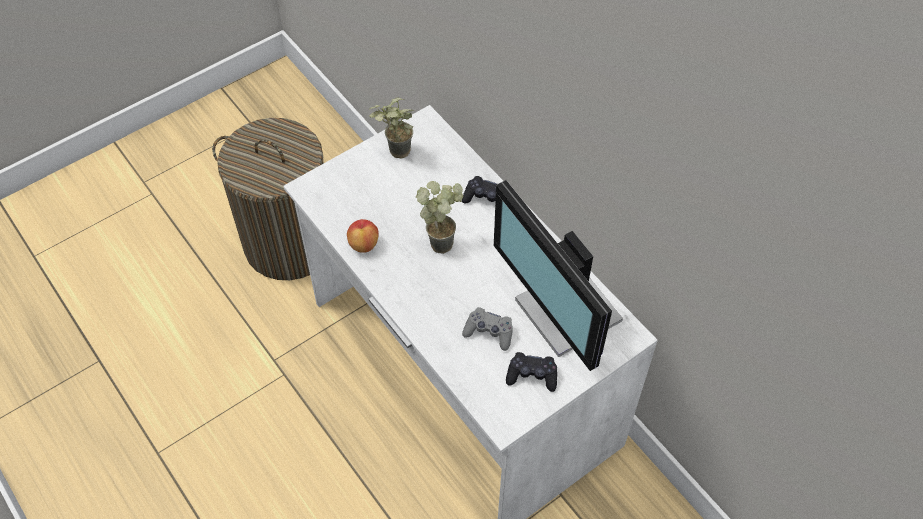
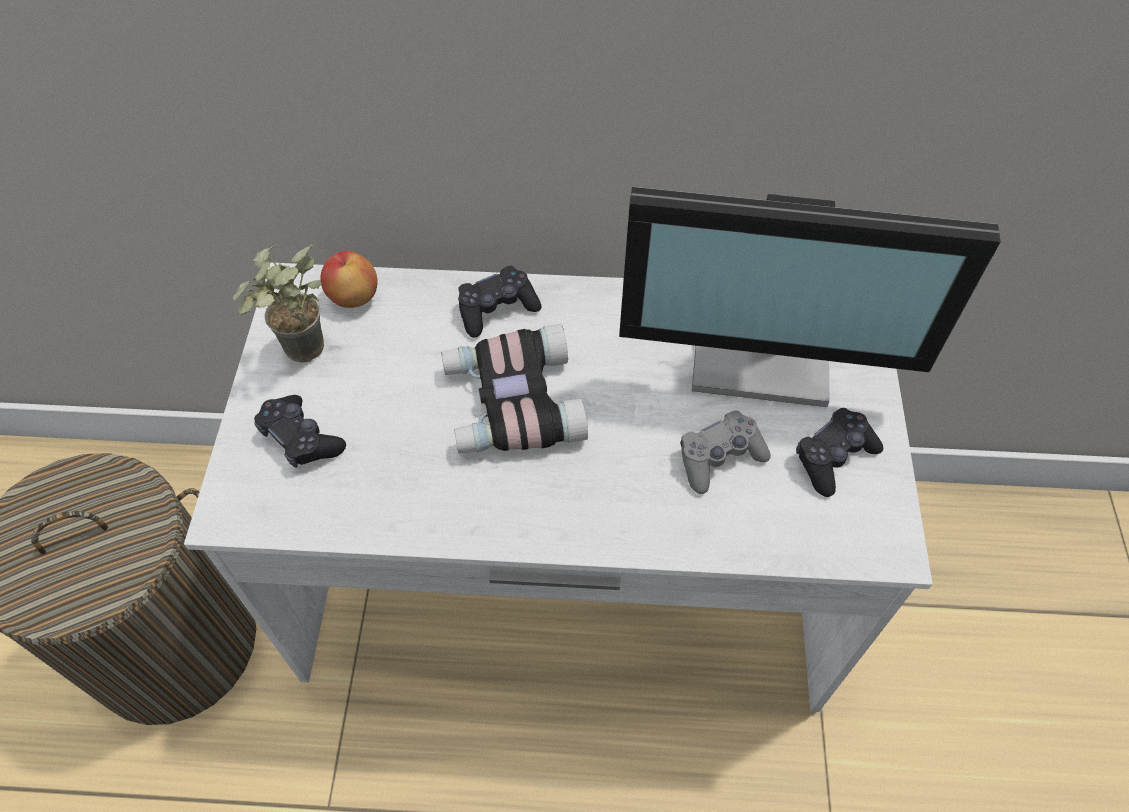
camera: 50 degrees left, 0 degrees up
(358, 184) = (301, 439): none -> black game controller
(363, 244) = (415, 509): apple -> apple (353, 296)
(443, 239) = (510, 402): potted plant -> binoculars

